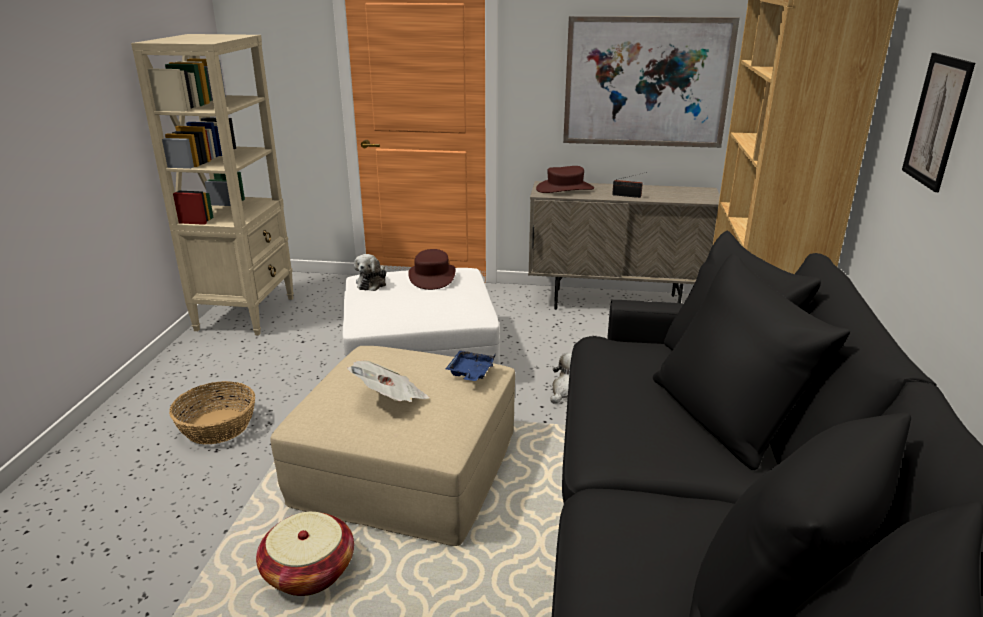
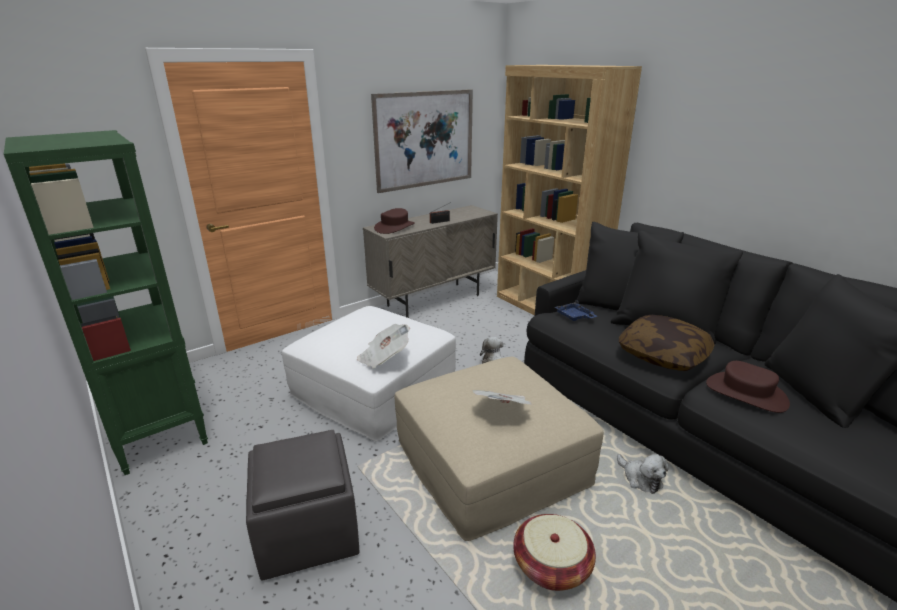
camera: 45 degrees left, 0 degrees up
(217, 426) = (306, 531): basket -> grey ottoman
(246, 313) = (158, 432): beige bookcase -> green bookcase
(372, 283) = (325, 344): plush toy -> plush toy (640, 479)
(390, 312) = (384, 357): none -> newspaper
(432, 277) = (362, 321): brown hat -> brown hat (746, 393)
(470, 373) = (510, 369): blue tray -> blue tray (574, 316)
(635, 438) = (663, 355): none -> pillow
(937, 121) = (700, 137): picture -> none

